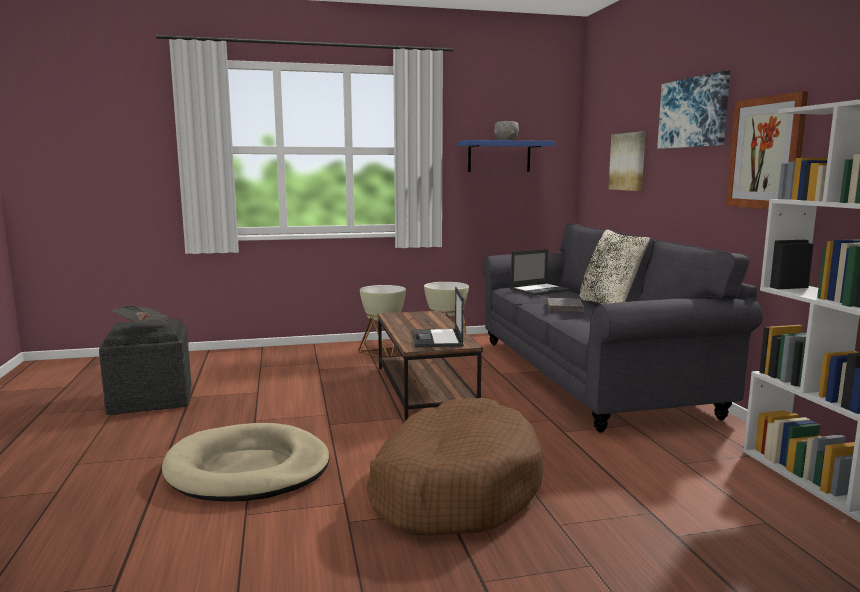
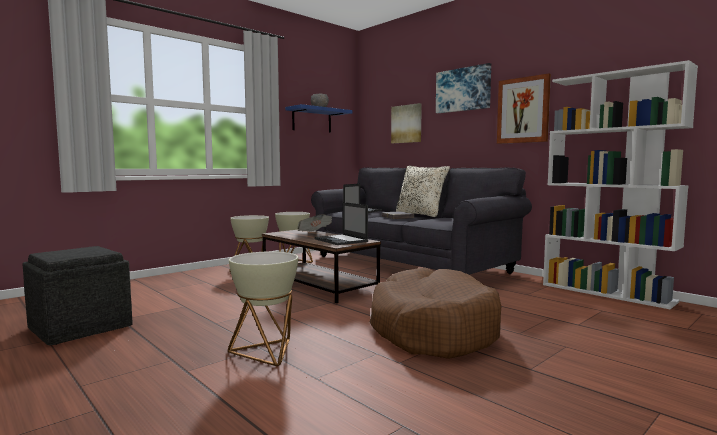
camera: 30 degrees left, 5 degrees down
(145, 330) = (84, 254): newspaper -> newspaper (314, 233)
(248, 469) = (266, 352): beige dog bed -> planter

